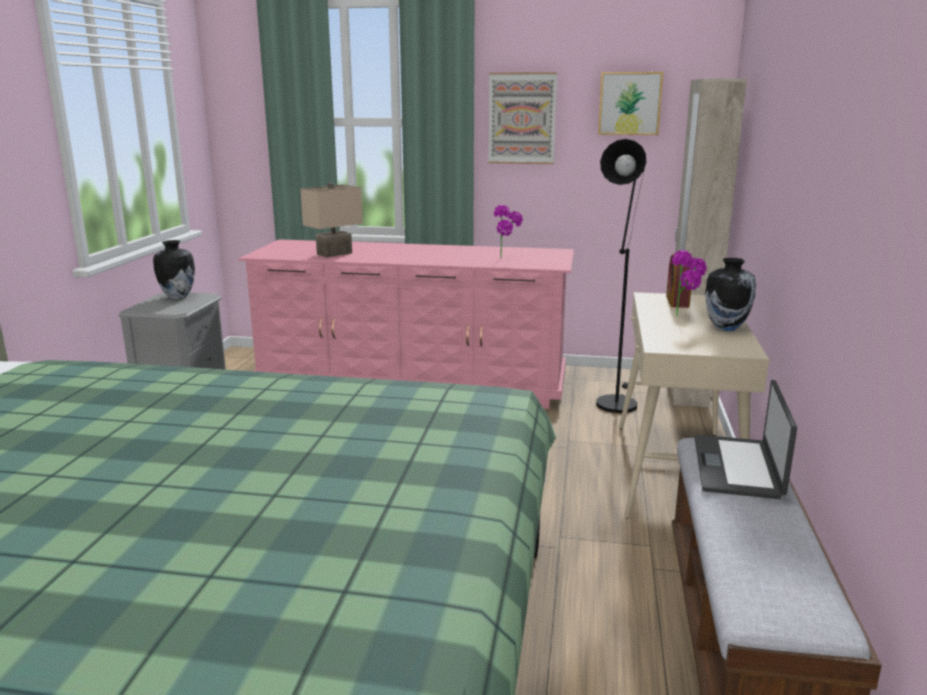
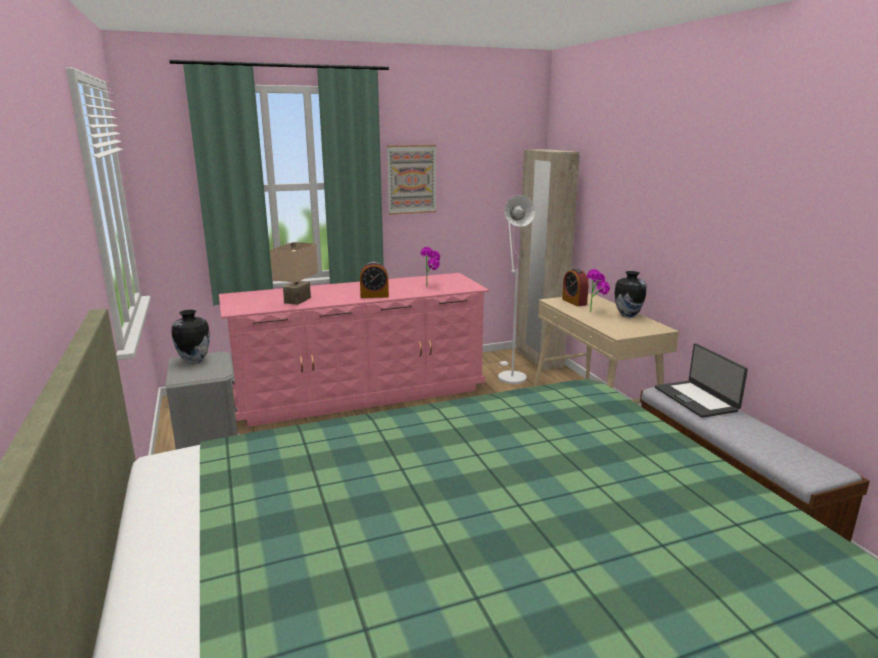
camera: 30 degrees left, 0 degrees up
(420, 259) = (374, 296): none -> alarm clock
(616, 401) = (509, 375): black floor lamp -> white floor lamp
(629, 103) = (484, 166): picture -> none

